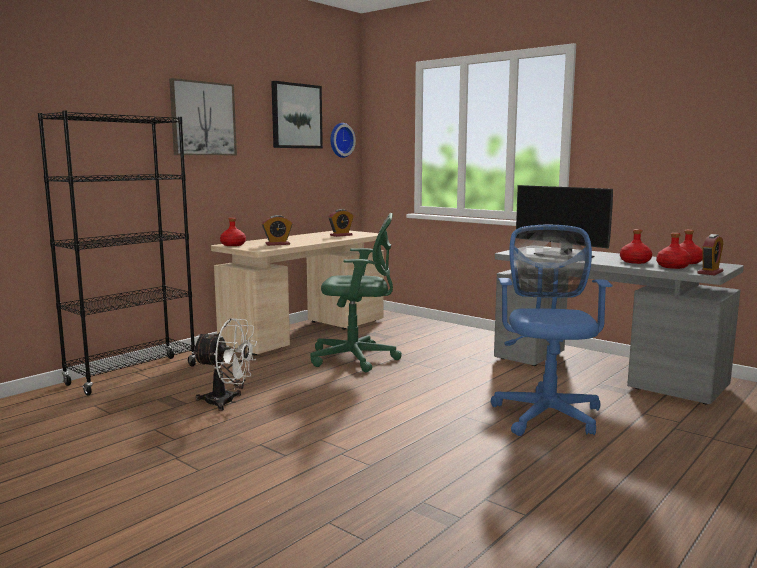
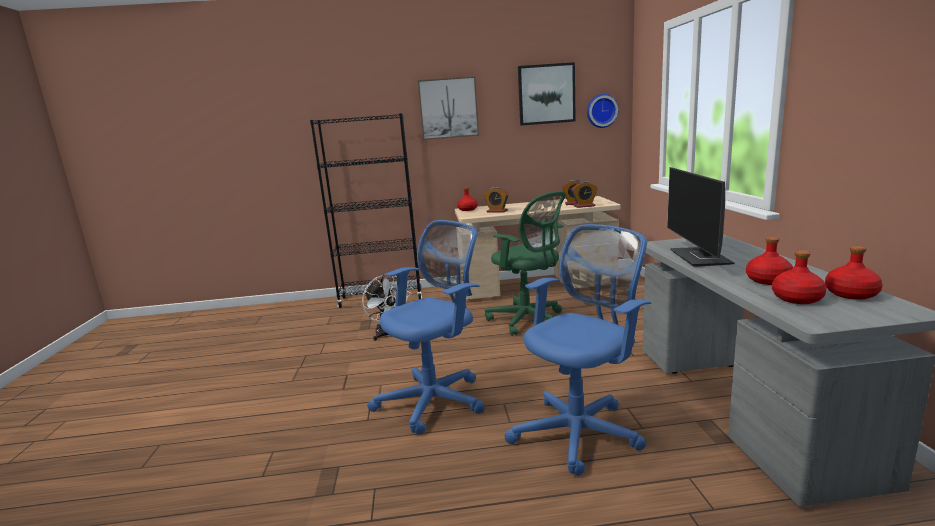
camera: 45 degrees right, 5 degrees up
(402, 432) = (436, 400): none -> blue office chair
(710, 272) = (823, 321): alarm clock -> alarm clock (584, 206)

